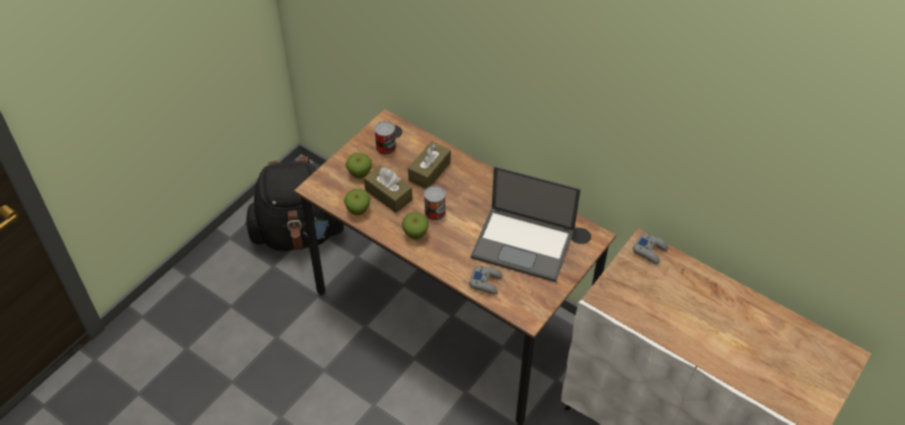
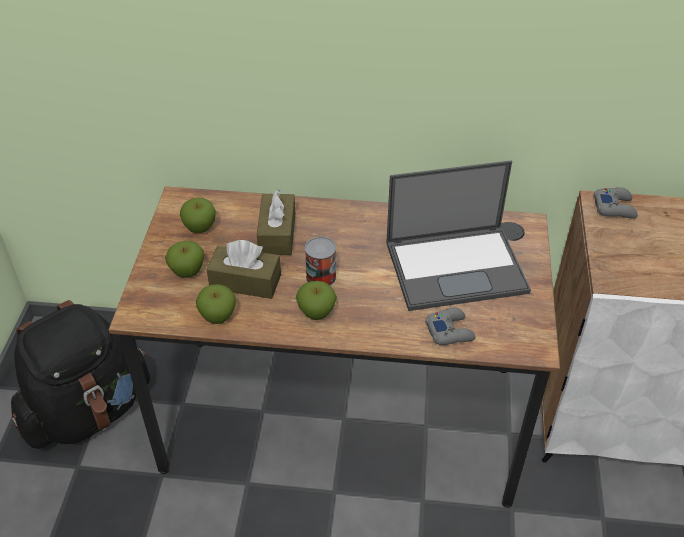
camera: 30 degrees left, 5 degrees down
(386, 147) = (200, 228): can -> apple

